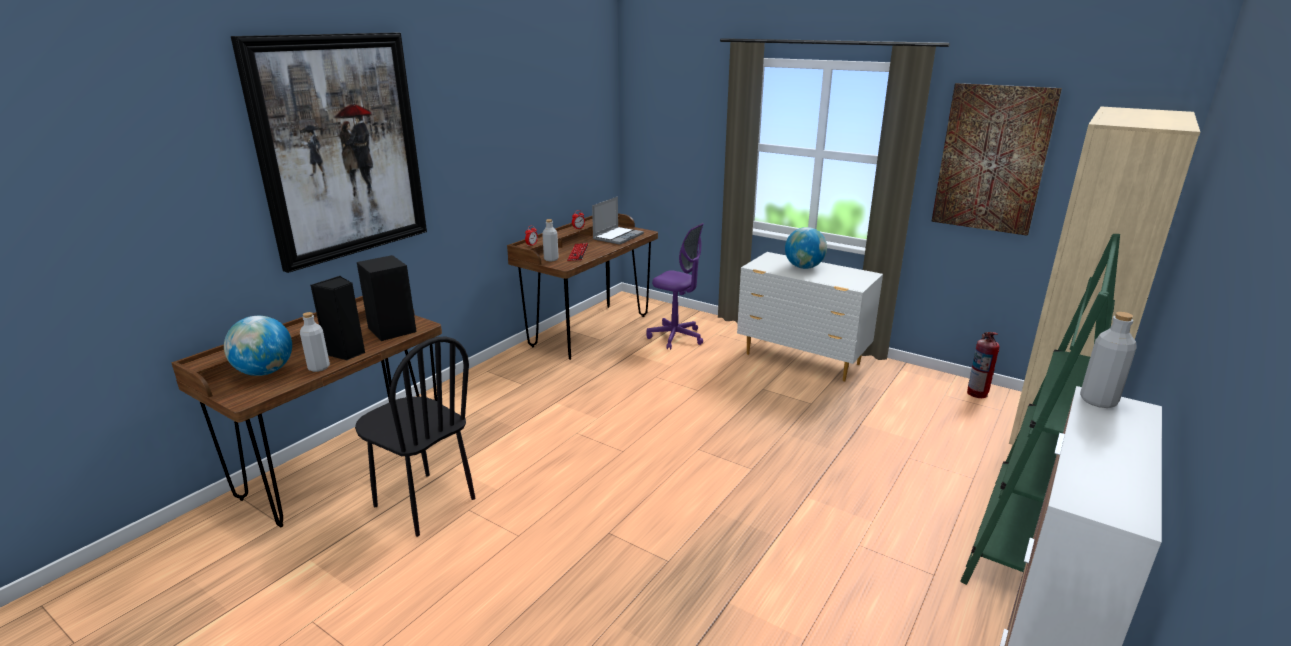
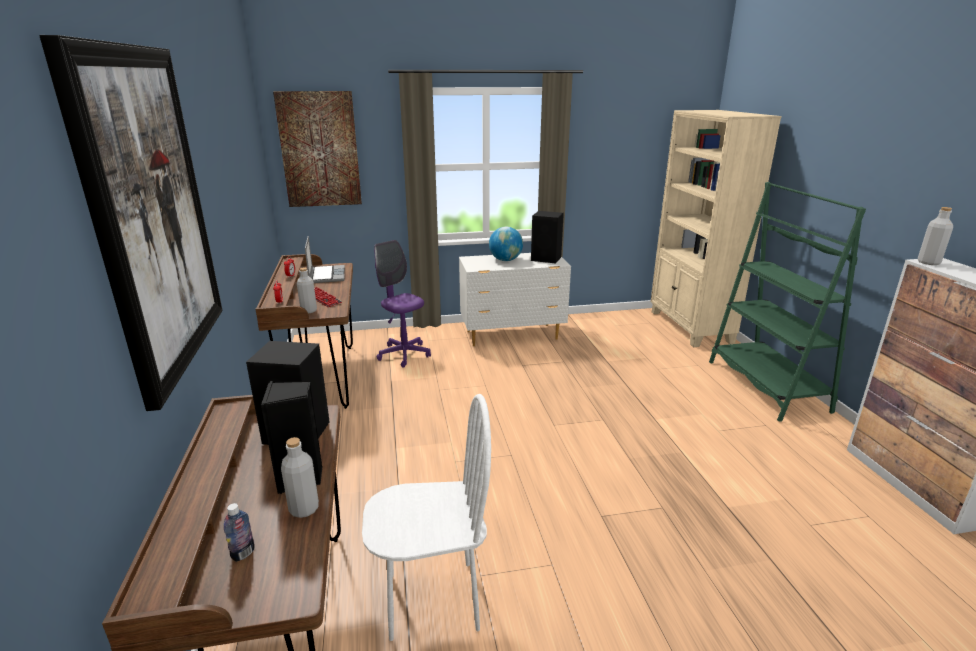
camera: 45 degrees left, 0 degrees up
(265, 372) = (243, 553): globe -> bottle
(424, 503) = (432, 600): black chair -> white chair
(676, 337) = (404, 354): purple office chair -> purple office chair turned 120 degrees counterclockwise
(852, 278) = (547, 259): none -> black speaker
(977, 393) = (626, 318): fire extinguisher -> none
(992, 159) = (611, 153): picture -> picture (319, 150)

